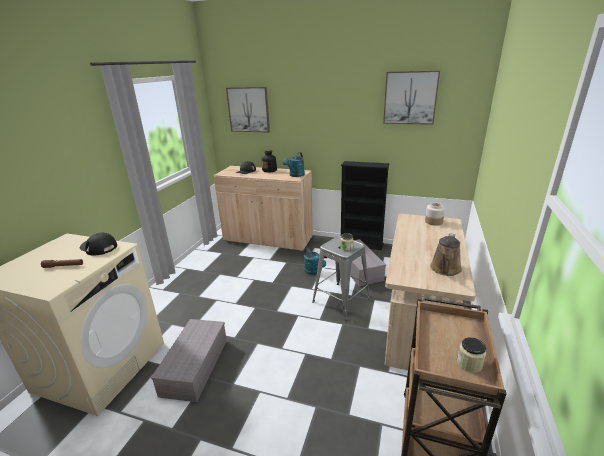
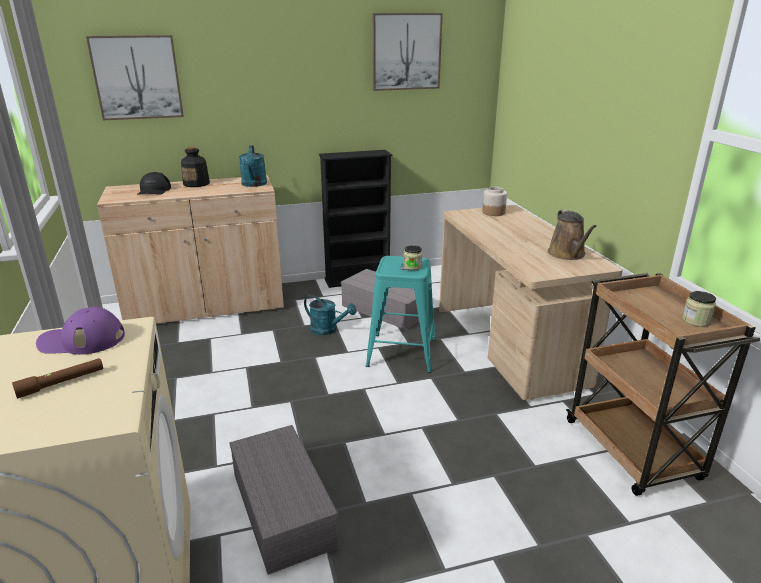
camera: 35 degrees left, 0 degrees up
(98, 247) = (82, 340): black cap -> purple cap
(341, 300) = (402, 352): grey stool -> turquoise stool

